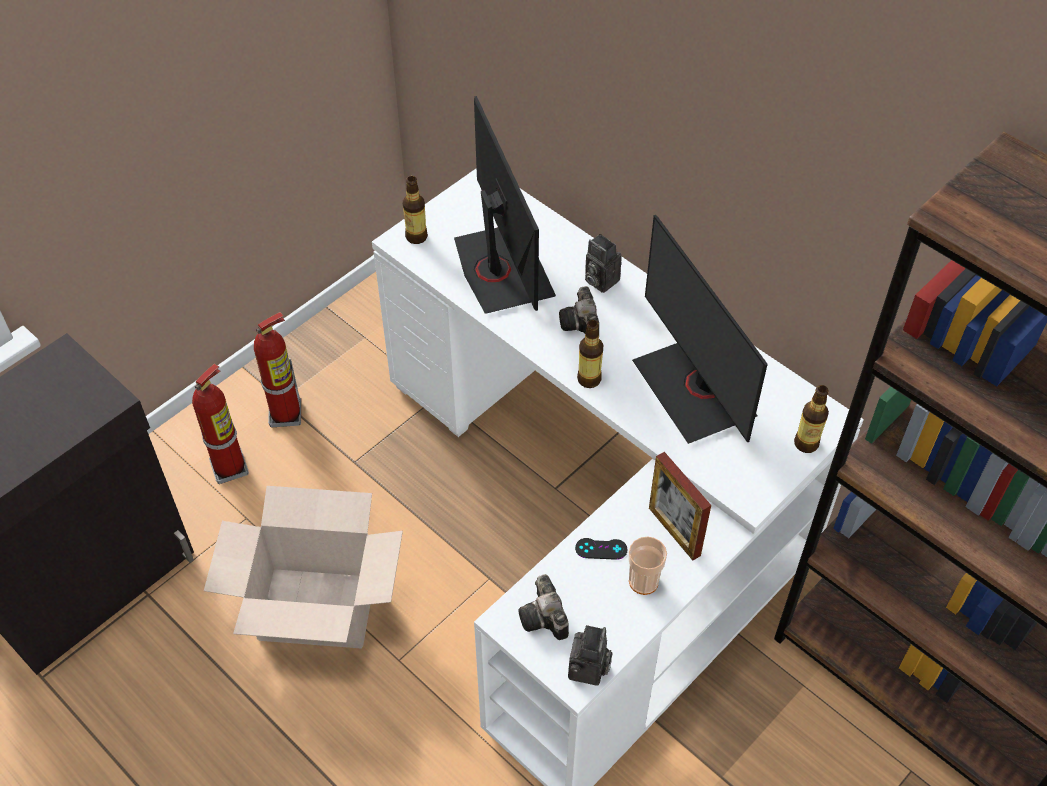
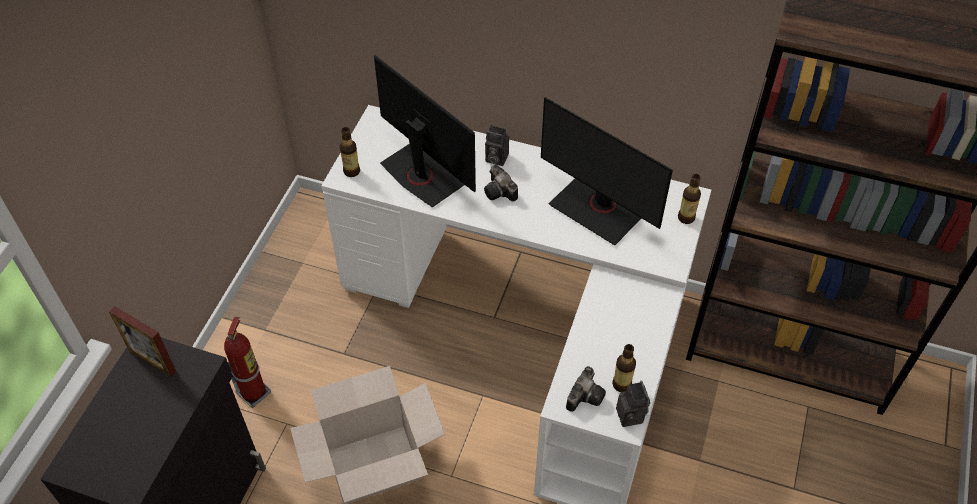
camera: 25 degrees left, 0 degrees up
(286, 414) = (275, 339): fire extinguisher -> none
(545, 619) = (585, 395): camera -> camera turned 105 degrees counterclockwise
(589, 379) = (527, 227): bottle -> bottle (621, 384)
(601, 549) = (594, 335): black game controller -> none
(643, 581) = (633, 345): cup -> none
(674, 531) = (634, 306): picture frame -> picture frame (152, 361)

